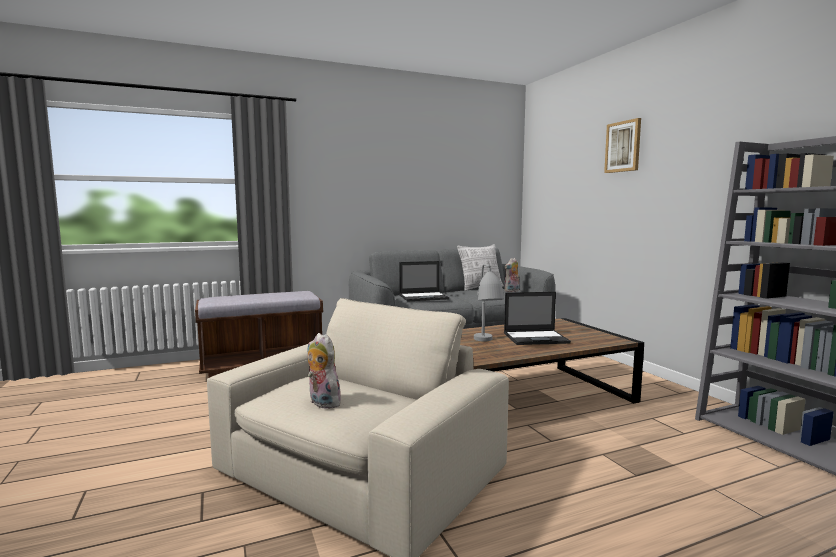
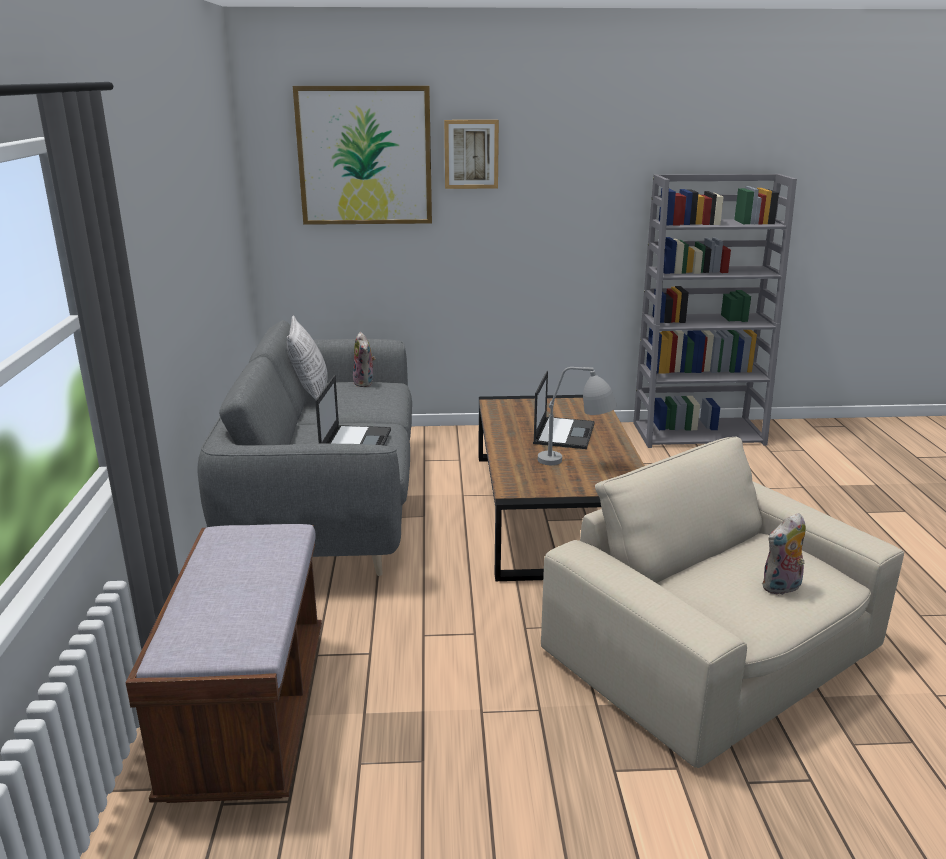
camera: 70 degrees left, 15 degrees up
(569, 156) = (365, 156): none -> picture

